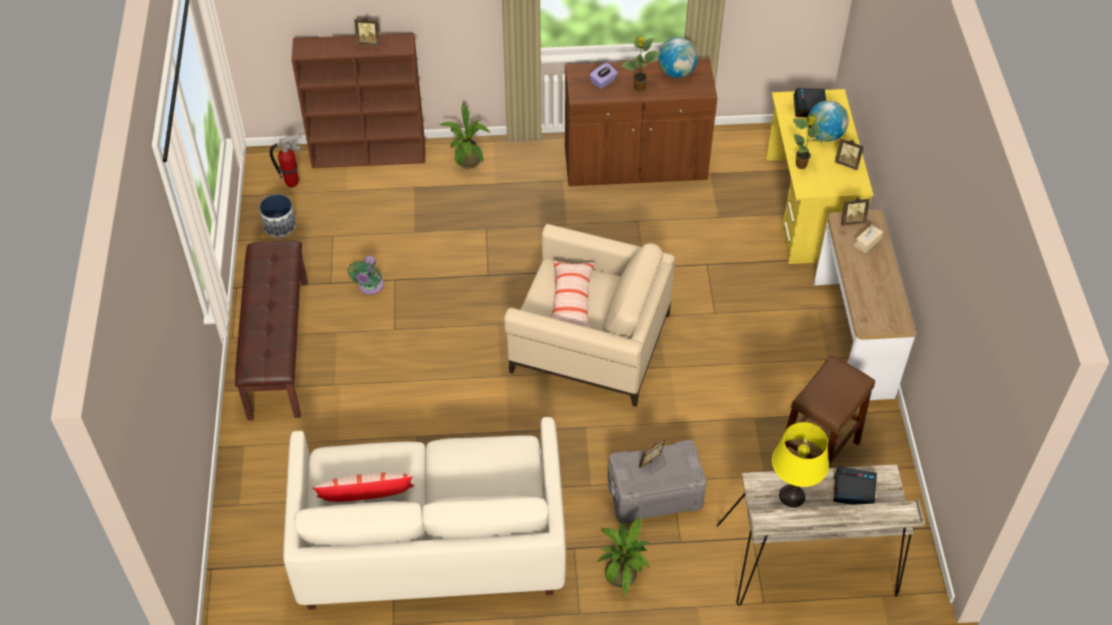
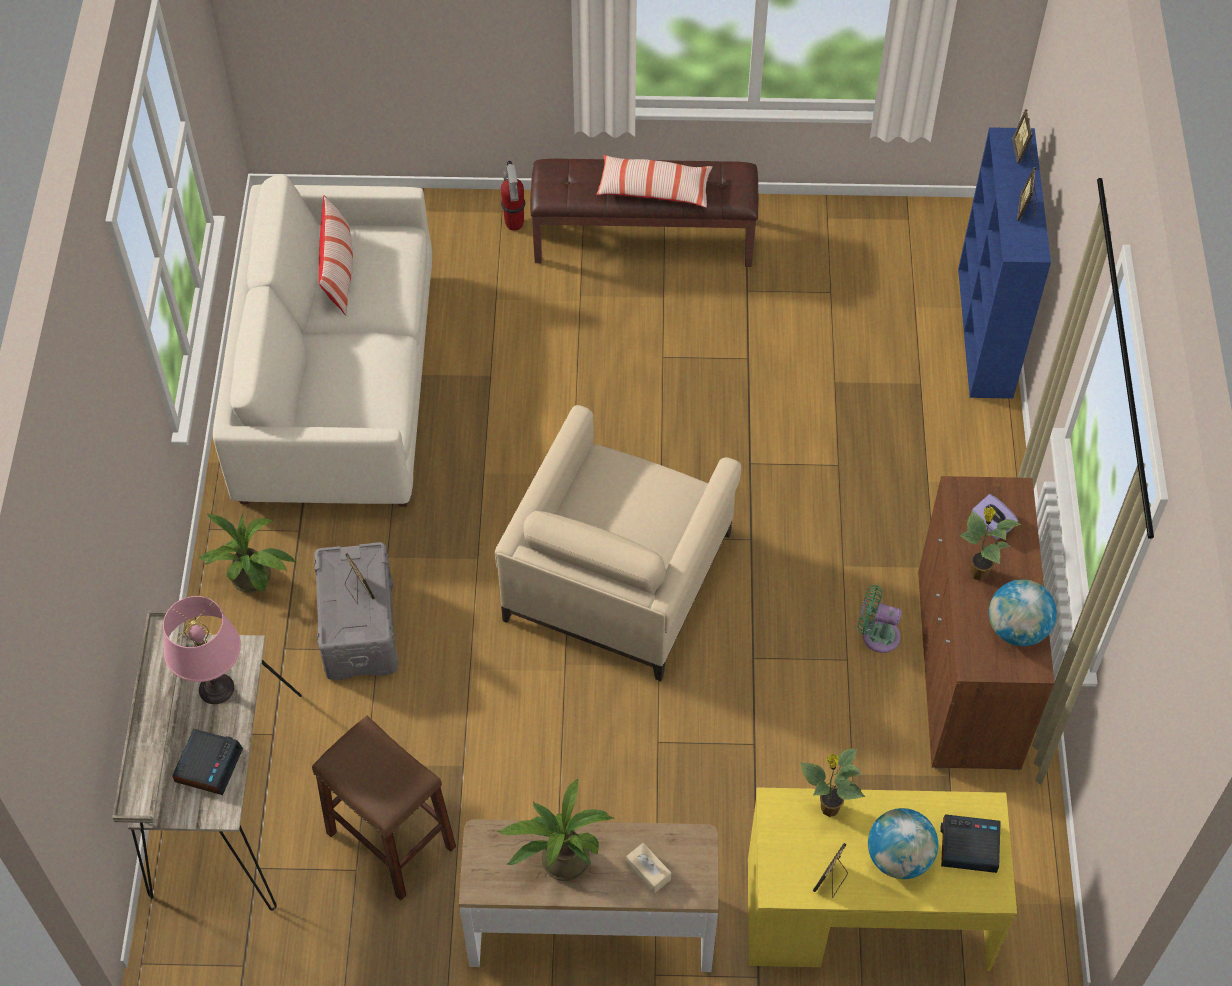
camera: 95 degrees right, 5 degrees up
(279, 226) = (850, 236): planter -> none
(292, 182) = (930, 248): fire extinguisher -> fire extinguisher (514, 224)
(370, 154) = (985, 333): brown bookcase -> blue bookcase
(370, 287) = (737, 331): green fan -> green fan (876, 635)
(468, 163) = (970, 449): potted plant -> potted plant (559, 858)
(571, 301) = (626, 507): pillow -> pillow (654, 189)
(792, 495) = (216, 688): yellow table lamp -> pink table lamp
(852, 221) = (696, 857): picture frame -> picture frame (1022, 152)

